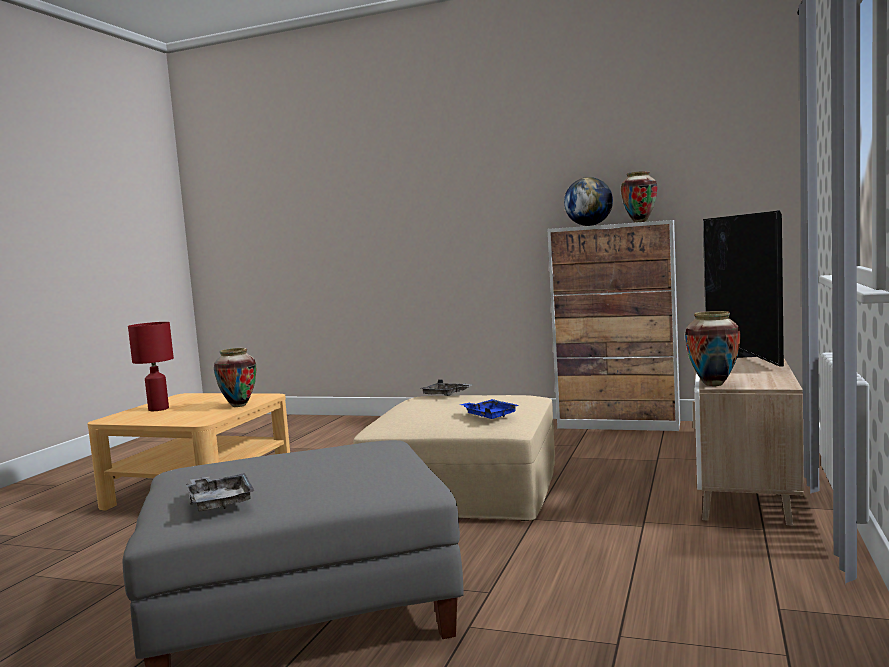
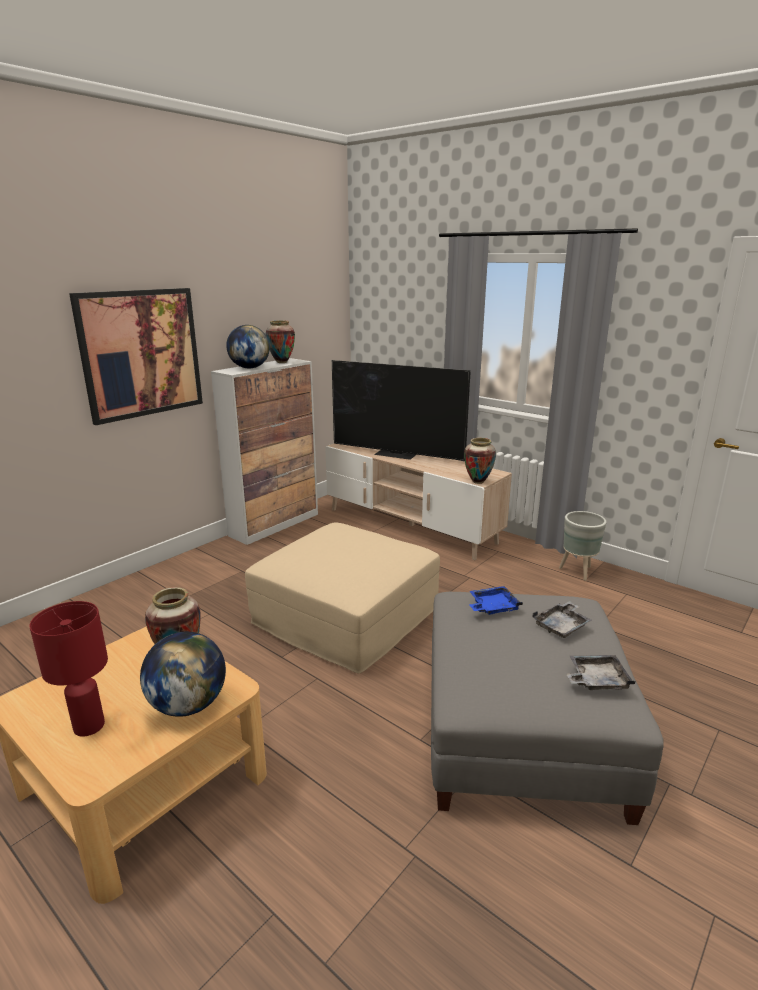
camera: 70 degrees left, 15 degrees up
(180, 418) = (188, 705): none -> globe
(445, 395) = (294, 550): grey tray -> grey tray (562, 626)
(482, 208) = (141, 353): none -> picture
(489, 415) = (394, 550): blue tray -> blue tray (492, 607)
(804, 599) = (578, 572): none -> grey planter

